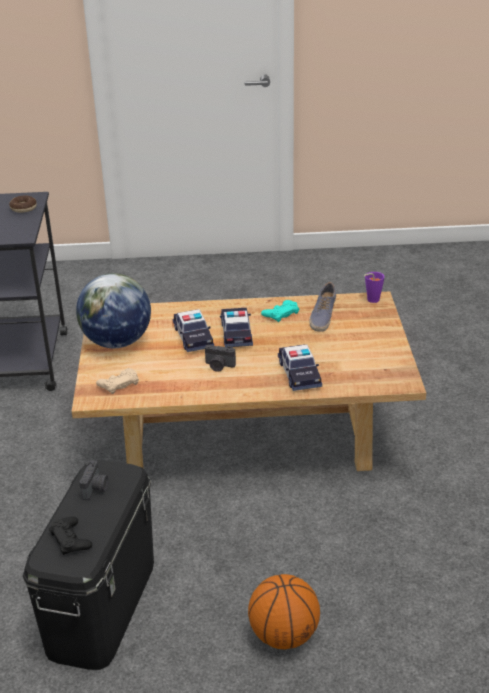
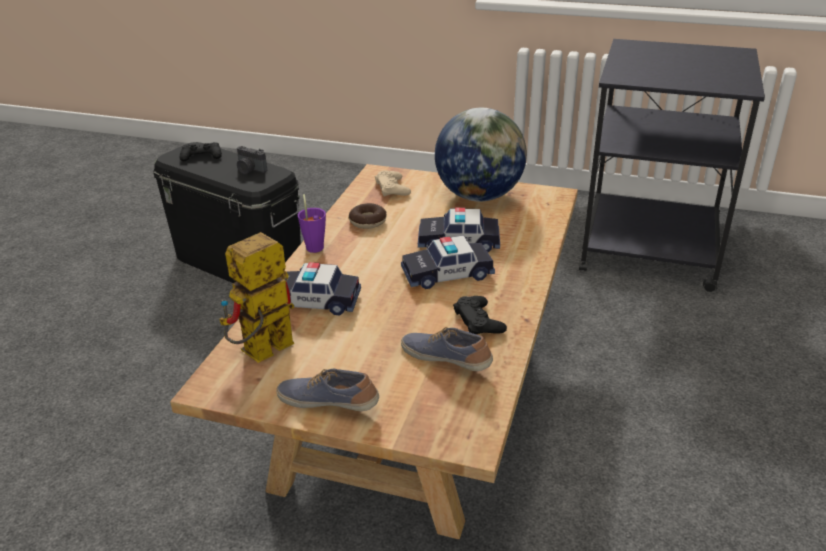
camera: 110 degrees right, 0 degrees up
(23, 208) = (706, 82): donut -> donut (368, 222)
(219, 366) = (378, 248): camera -> none
(236, 333) = (447, 274): toy car -> toy car turned 150 degrees clockwise
(281, 313) = (478, 321): turquoise game controller -> black game controller
(284, 635) = (106, 348): basketball -> none
(364, 375) = (261, 354): none -> toy robot
(371, 300) = (470, 431): purple cup -> purple cup (314, 246)
(384, 342) = (328, 402): none -> shoe

